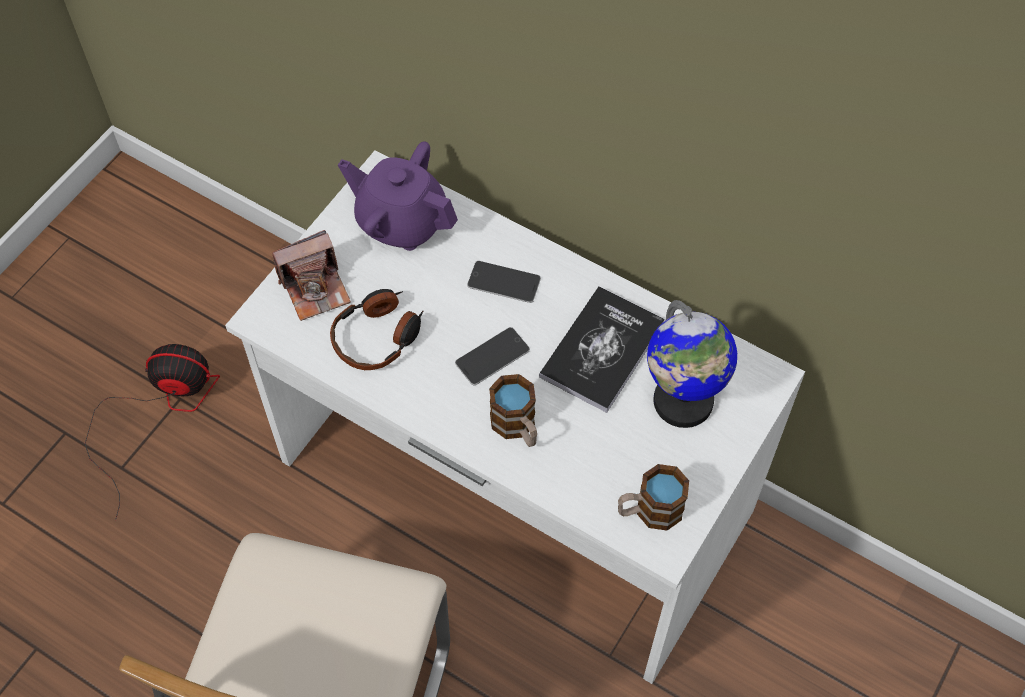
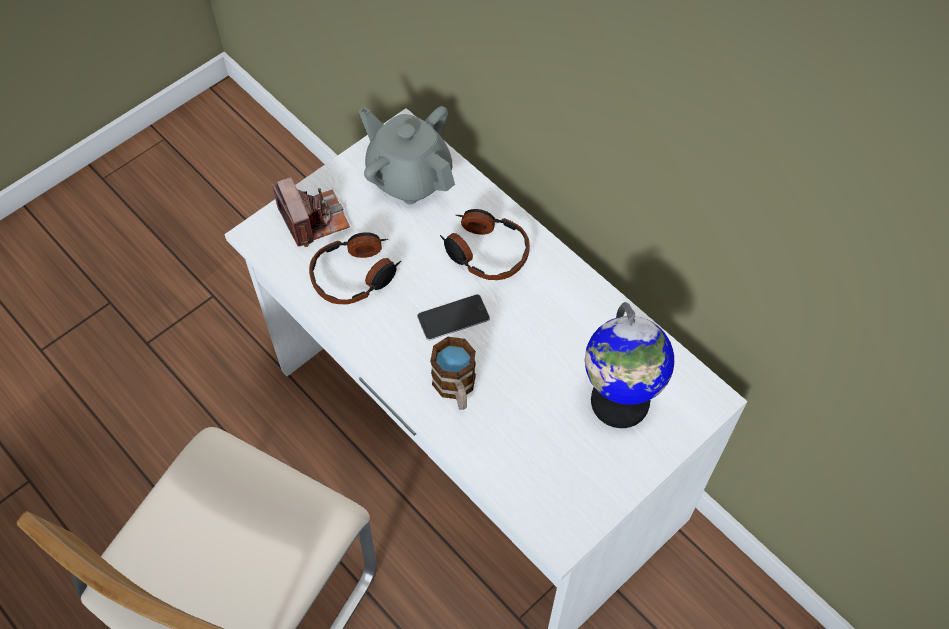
camera: 15 degrees right, 0 degrees up
(159, 410) = (192, 302): fan -> none
(315, 288) = (313, 219): camera -> camera turned 105 degrees counterclockwise
(401, 221) = (409, 176): purple teapot -> grey teapot
(504, 282) = (485, 251): phone -> headphones
(602, 350) = (557, 335): book -> none
(649, 511) = (556, 498): mug -> none

